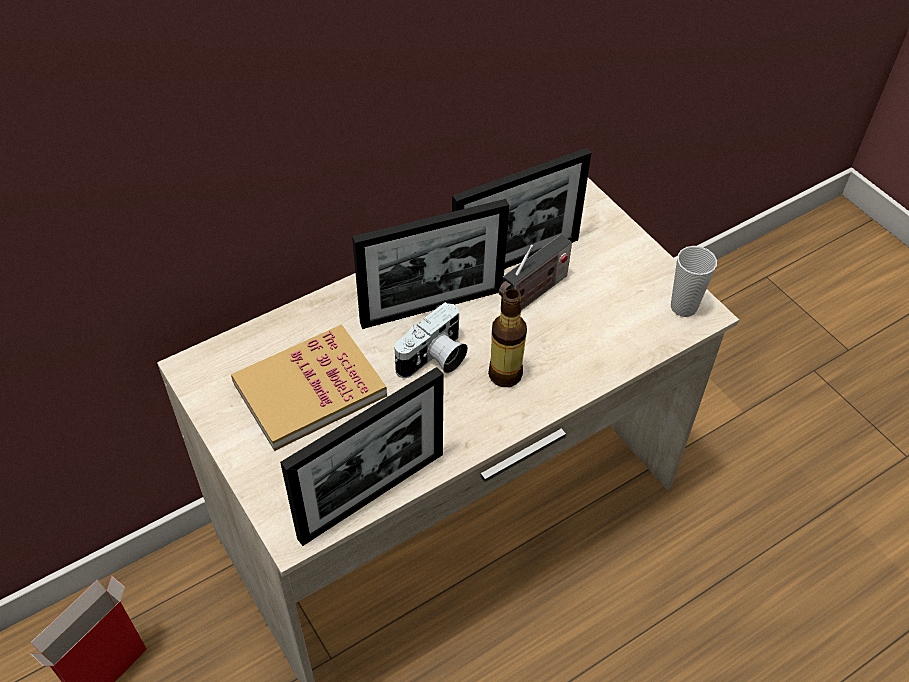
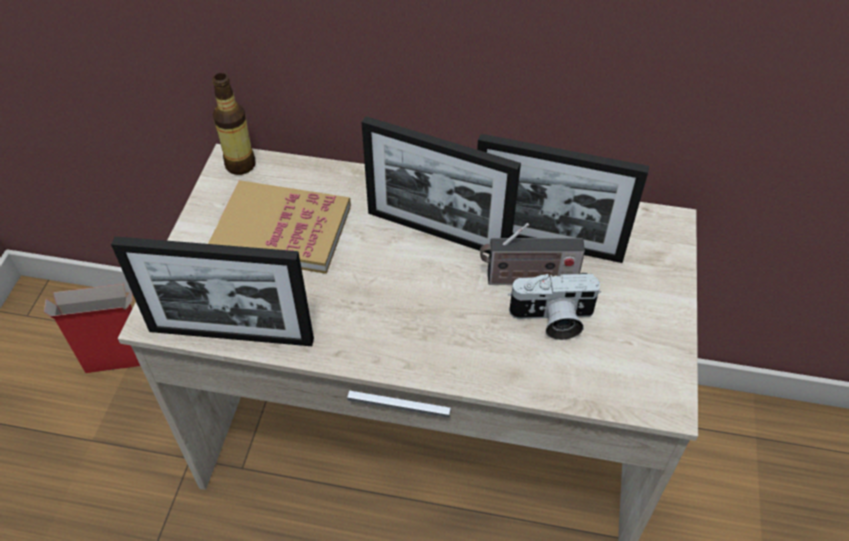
camera: 45 degrees right, 0 degrees up
(434, 360) = (391, 273): camera -> camera (552, 320)
(505, 374) = (430, 324): bottle -> bottle (240, 165)
(683, 307) = (653, 385): cup -> none

